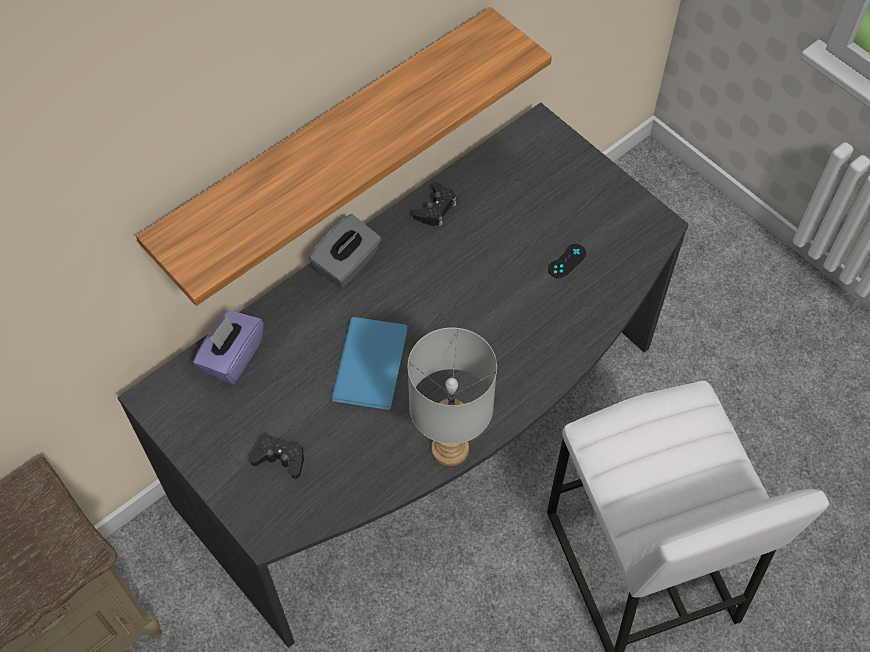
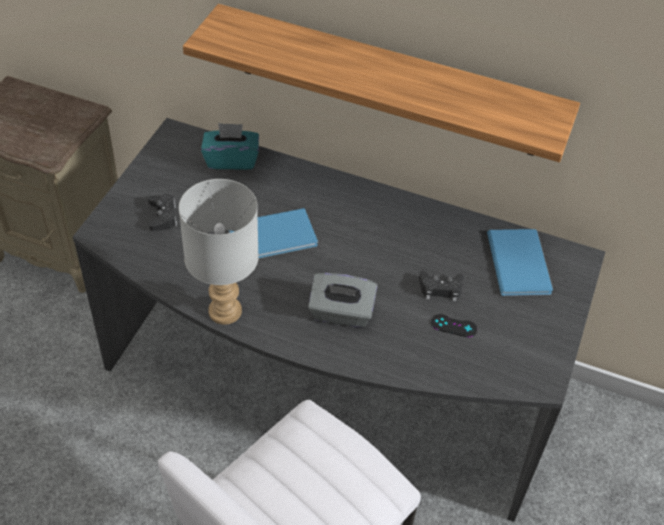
camera: 60 degrees right, 10 degrees down
(232, 357) = (231, 160): purple tissue box -> turquoise tissue box
(347, 264) = (351, 190): grey tissue box -> grey tissue box (341, 313)
(436, 209) = (441, 223): black game controller -> black game controller (440, 289)
(518, 171) = (520, 261): none -> blue book

